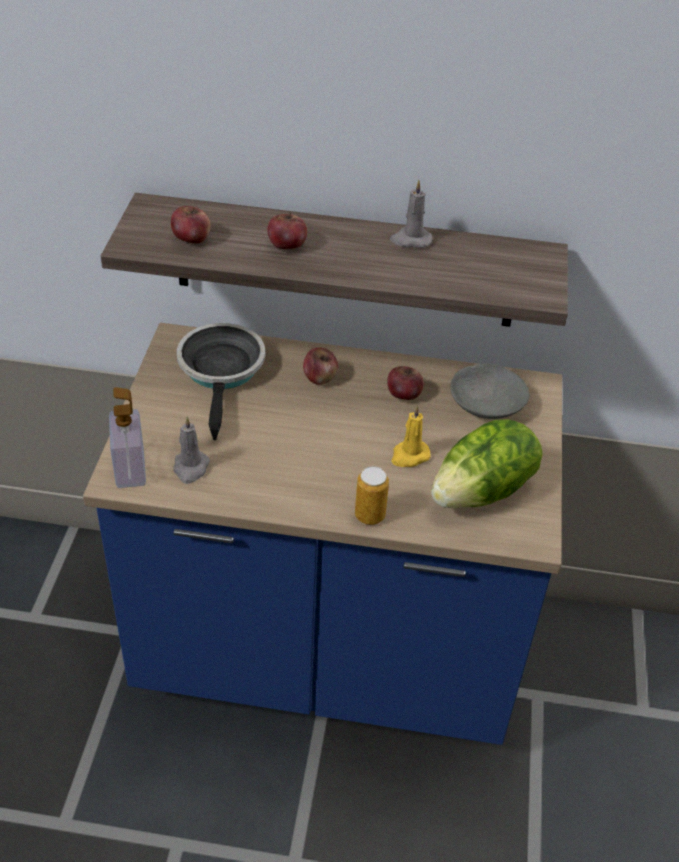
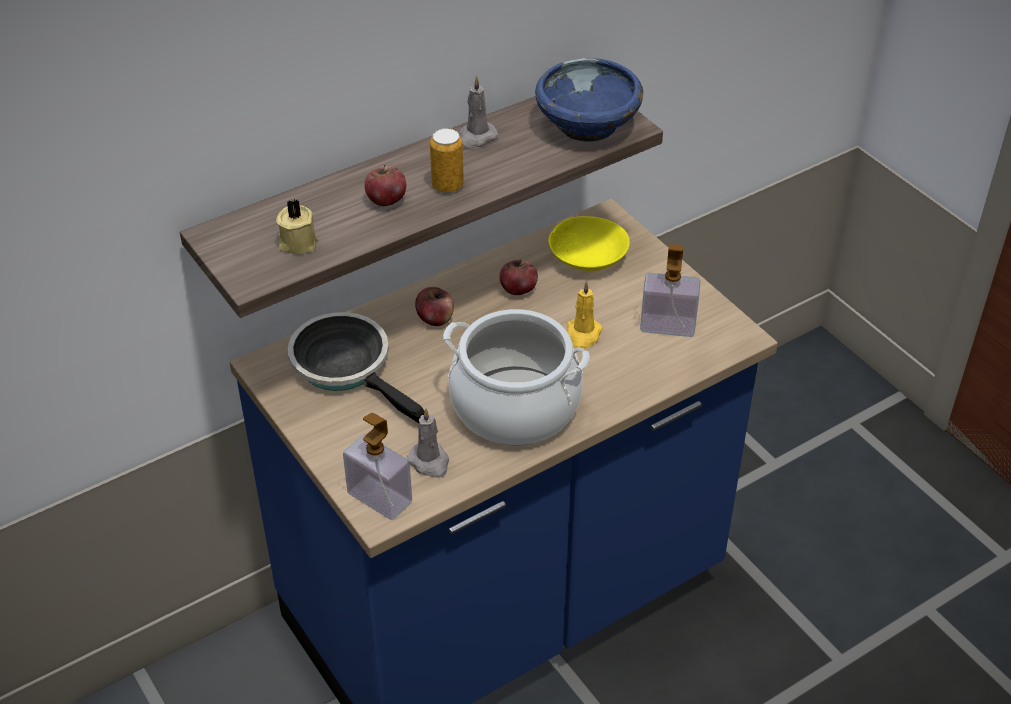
camera: 40 degrees left, 0 degrees up
(191, 239) = (297, 242): apple -> beige candle
(295, 472) = (515, 407): none -> cooking pot
(370, 515) = (612, 400): can -> can (447, 185)
(484, 491) = (667, 325): lettuce -> soap dispenser
(487, 403) = (587, 256): grey bowl -> yellow bowl
(508, 276) = (587, 125): none -> blue bowl

